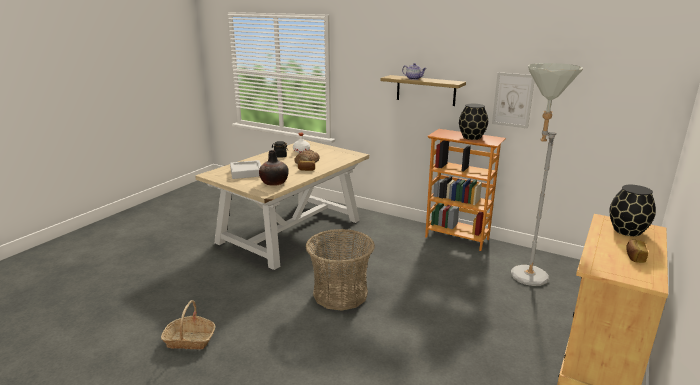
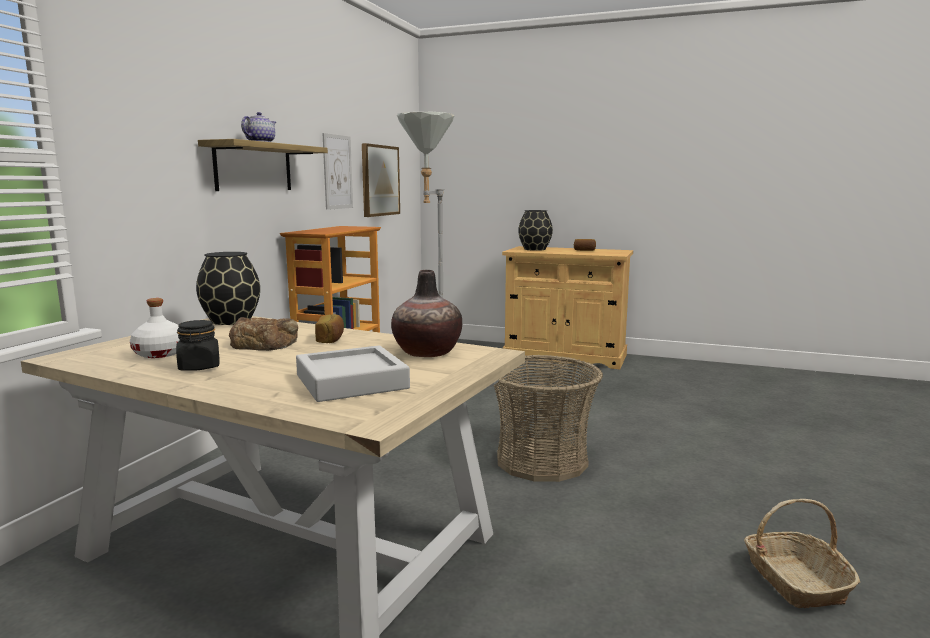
camera: 100 degrees left, 10 degrees down
(471, 137) = (337, 229): black vase -> black vase (230, 321)
(582, 113) = (379, 180): none -> picture

